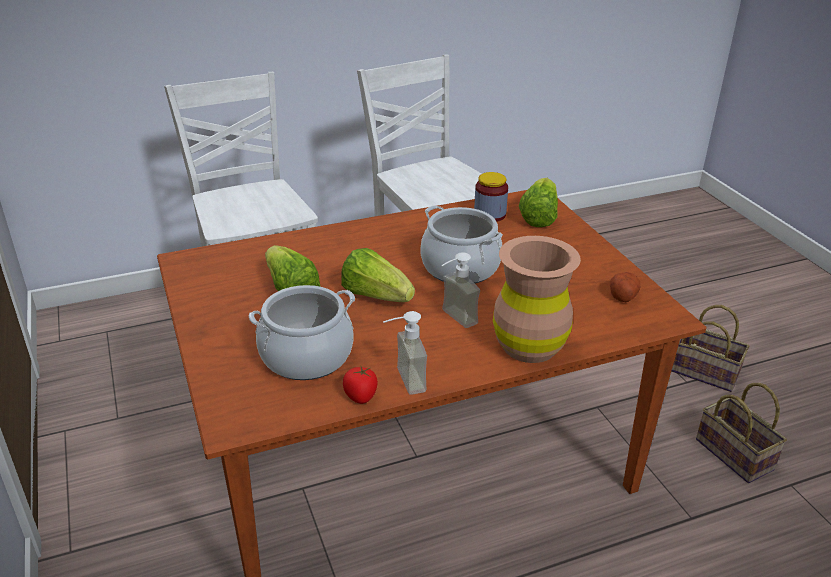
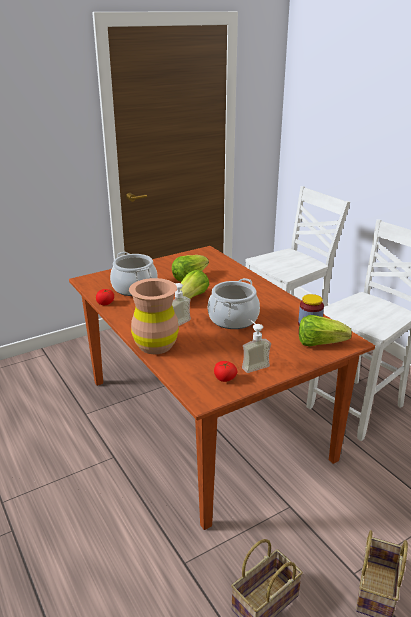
camera: 80 degrees right, 5 degrees down
(402, 381) = (118, 312): soap dispenser -> soap dispenser (252, 364)
(623, 295) = (224, 379): potato -> tomato

